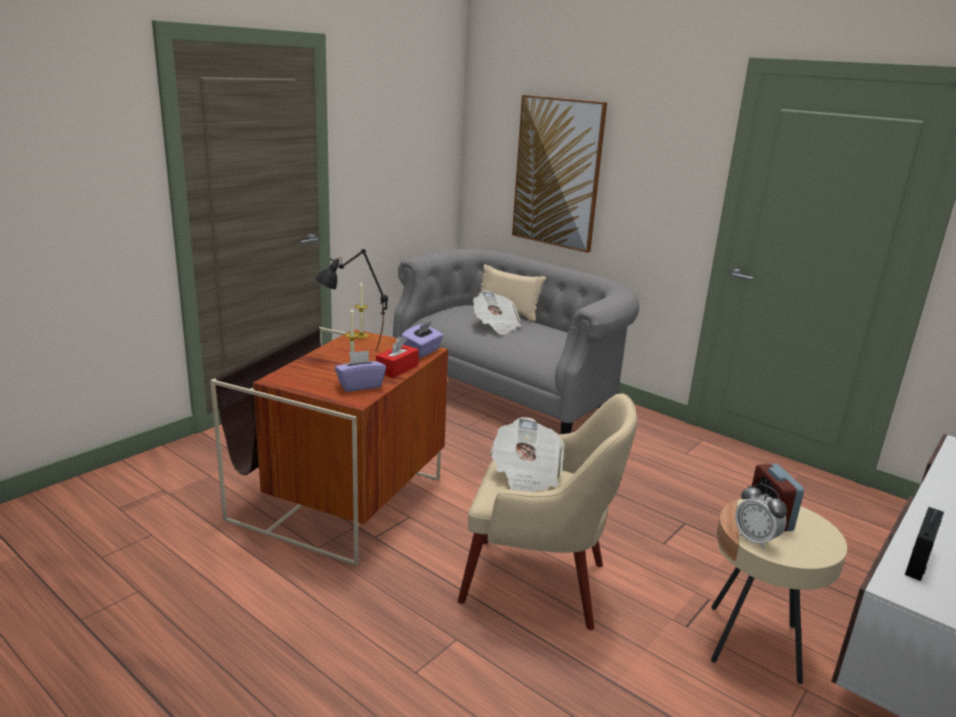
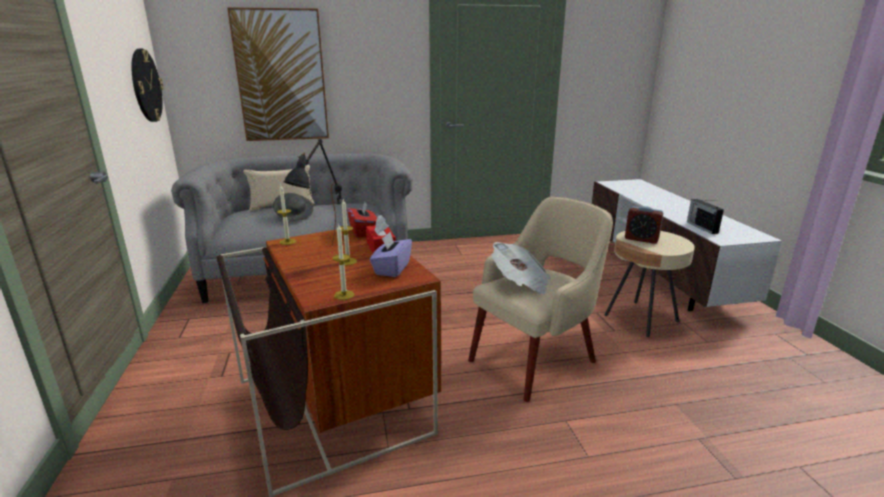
camera: 50 degrees left, 0 degrees up
(292, 385) = (344, 295): none -> candle
(422, 352) = (363, 232): purple tissue box -> red tissue box
(429, 165) = (146, 85): none -> wall clock
(496, 326) = (294, 215): newspaper -> grey hat
(755, 539) = (660, 249): alarm clock -> none

